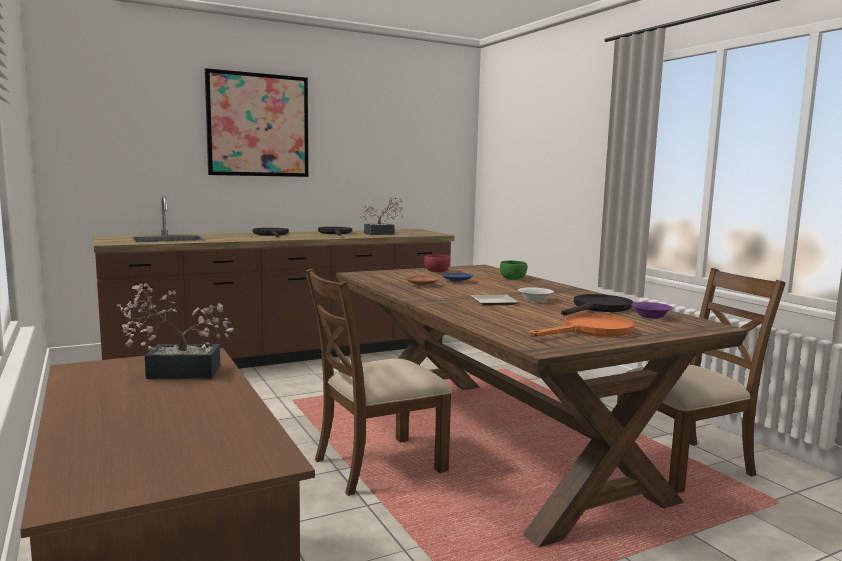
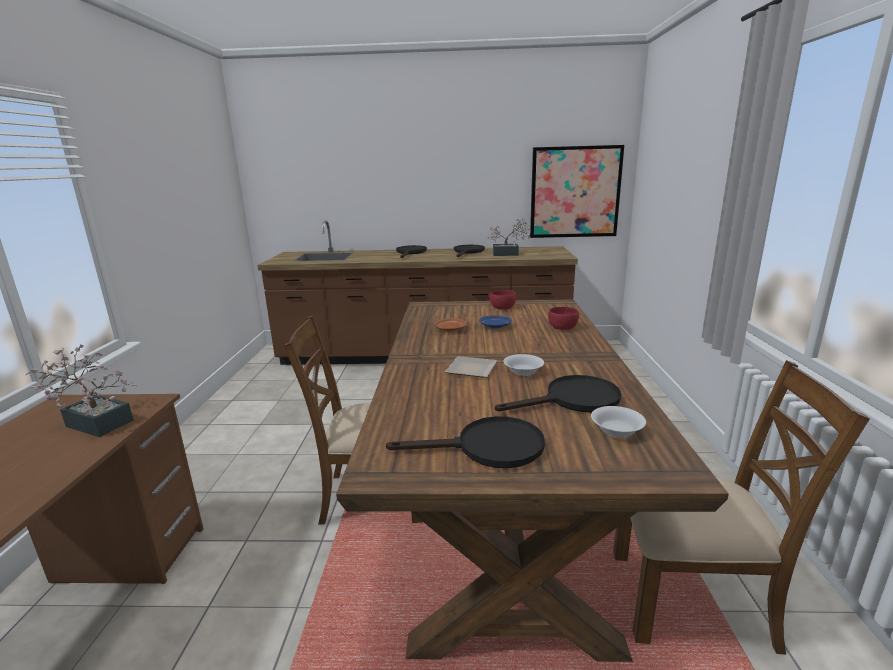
camera: 30 degrees right, 10 degrees up
(258, 125) = (405, 154): picture -> picture (575, 192)
(513, 278) = (563, 328): green bowl -> red bowl
(591, 331) = (488, 448): orange frying pan -> black frying pan
(651, 317) = (617, 431): purple bowl -> white bowl

